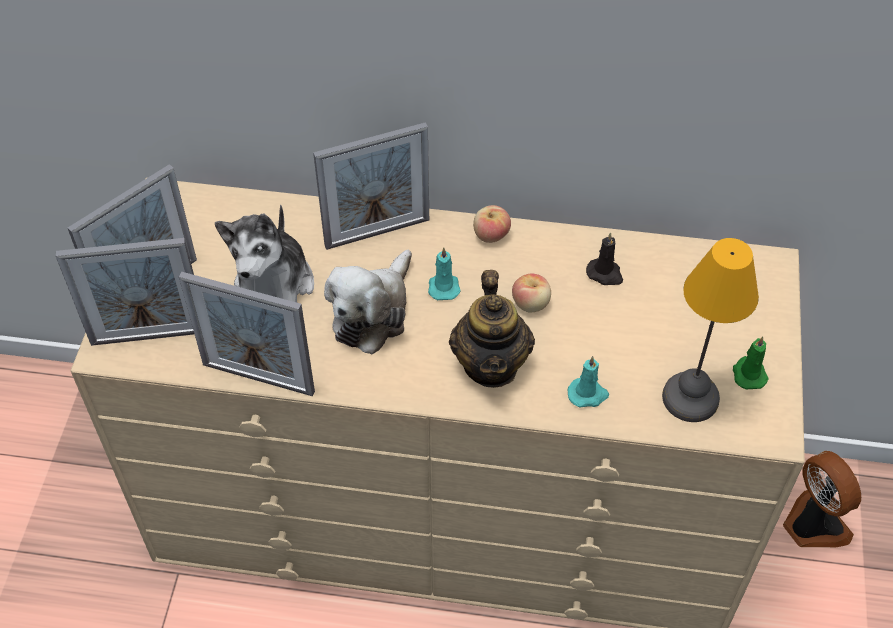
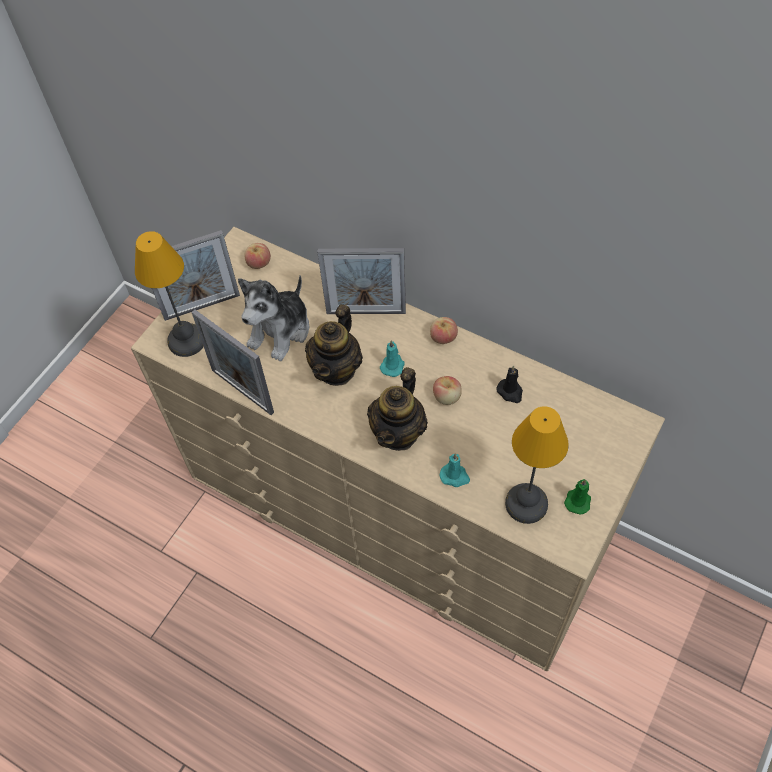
camera: 25 degrees right, 5 degrees up
(149, 336) = (187, 340): picture frame -> table lamp
(204, 213) = (259, 263): none -> apple
(373, 312) = (337, 369): plush toy -> teapot
(812, 524) = (652, 614): fan -> none

